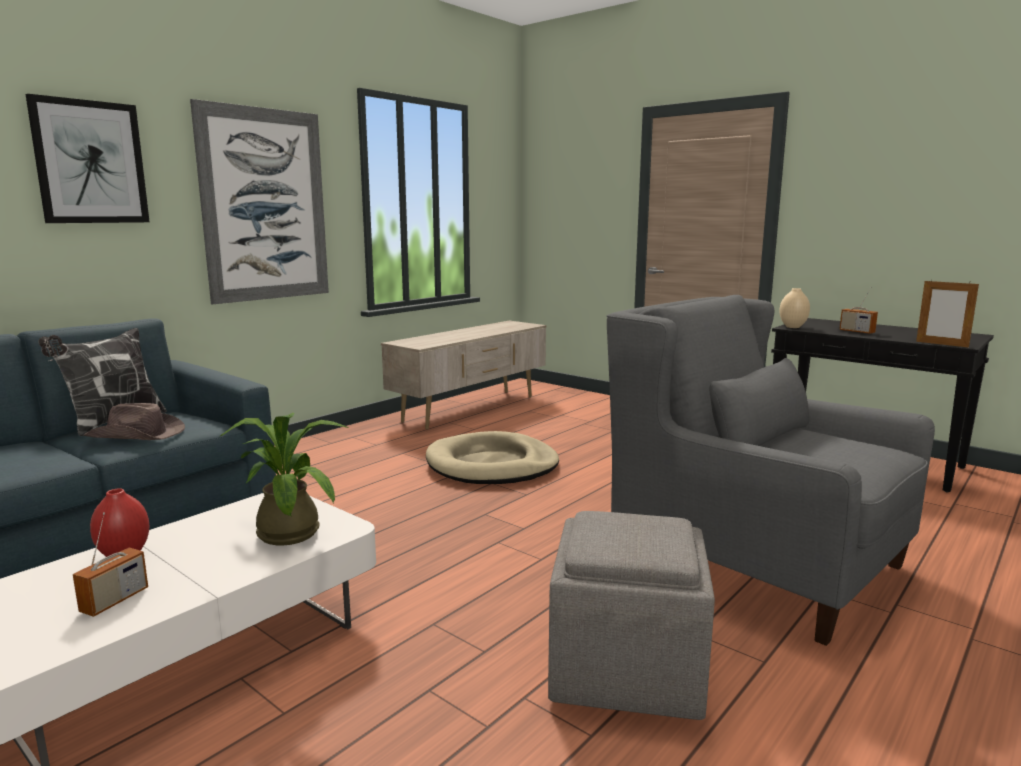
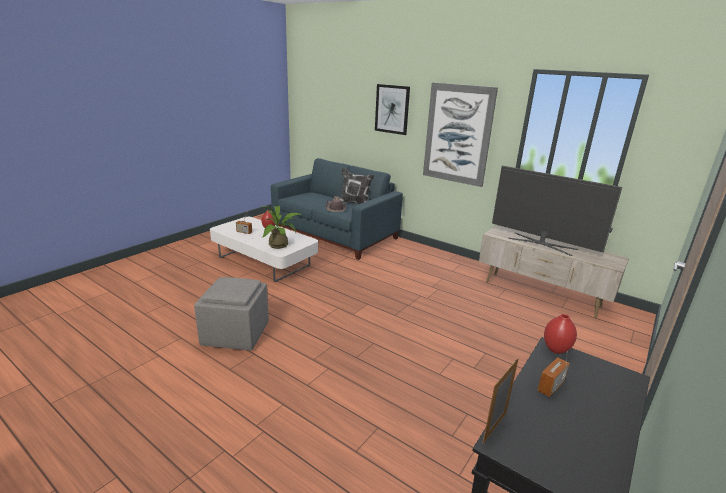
camera: 85 degrees right, 10 degrees up
(463, 335) = (542, 243): none -> television
(492, 465) = (435, 304): beige dog bed -> none
(754, 561) = (317, 385): grey armchair -> none
(792, 327) = (556, 349): beige vase -> red vase

